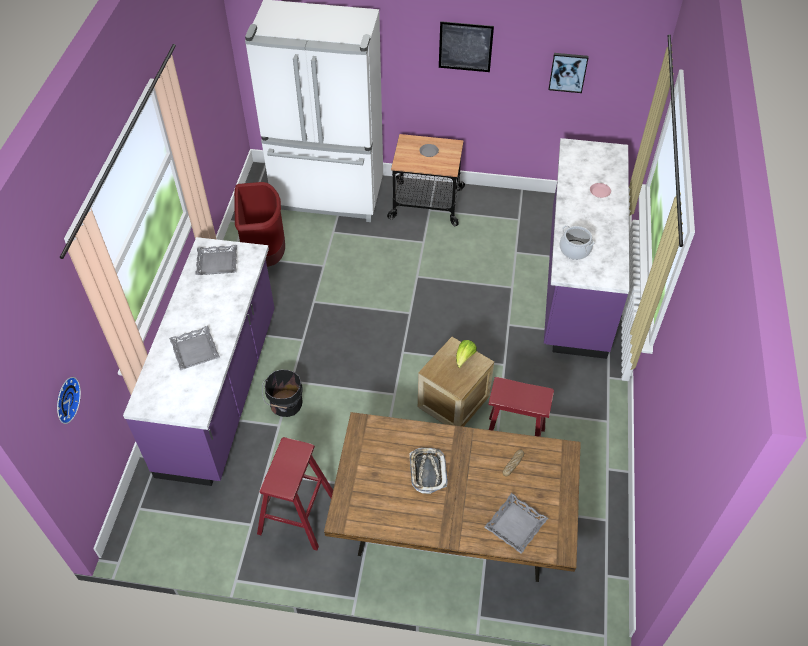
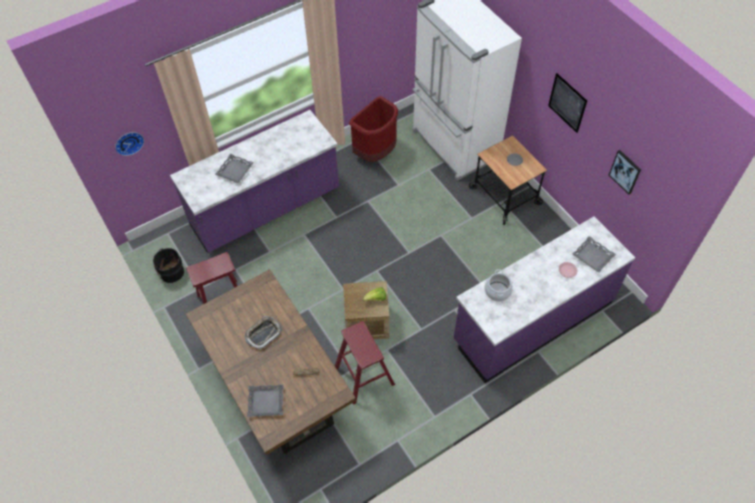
camera: 50 degrees right, 5 degrees up
(217, 263) = (301, 132): grey tray -> grey tray (592, 256)
(285, 404) = (286, 244): black bucket -> black bucket (171, 273)

